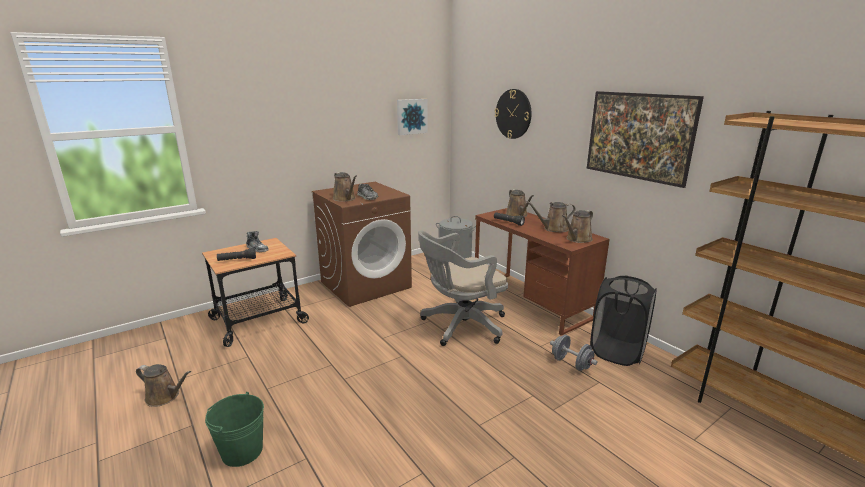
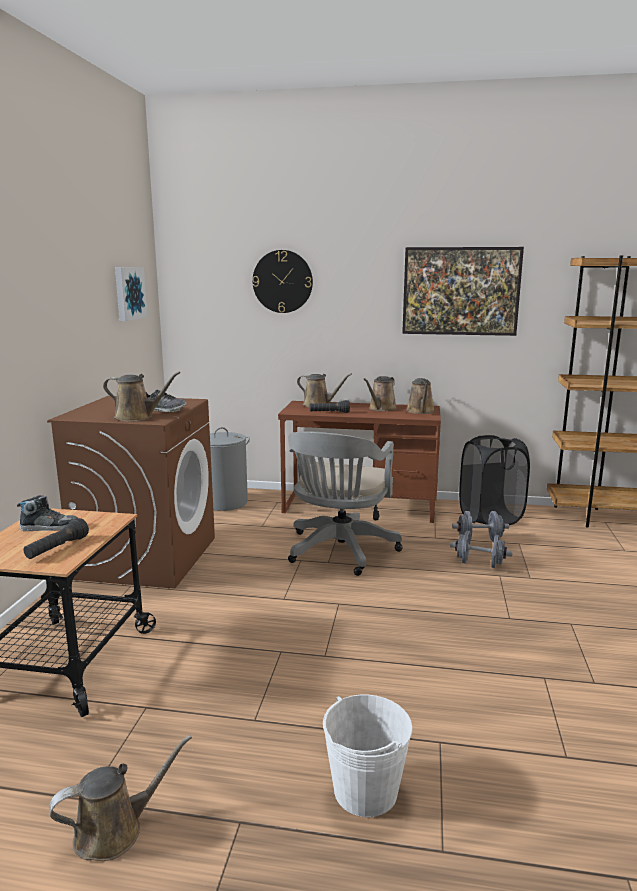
camera: 45 degrees left, 5 degrees down
(242, 451) = (365, 791): green bucket -> white bucket
(535, 379) = (479, 564): none -> grey dumbbell

